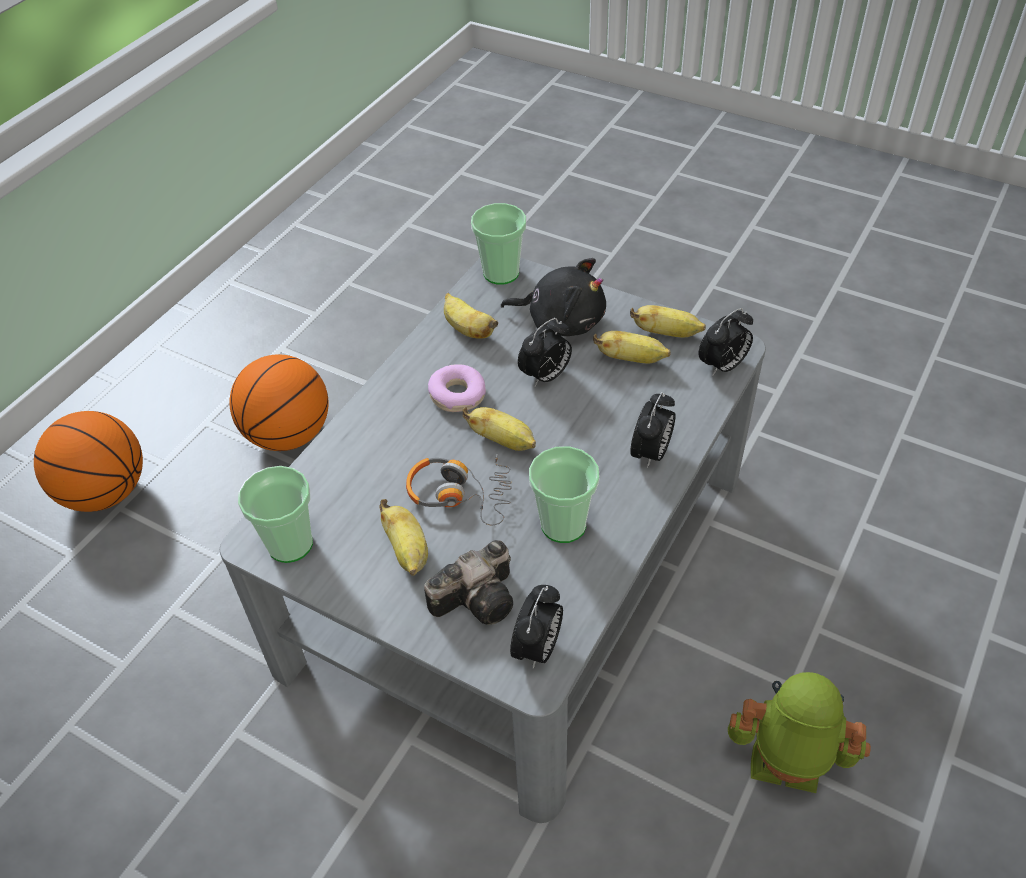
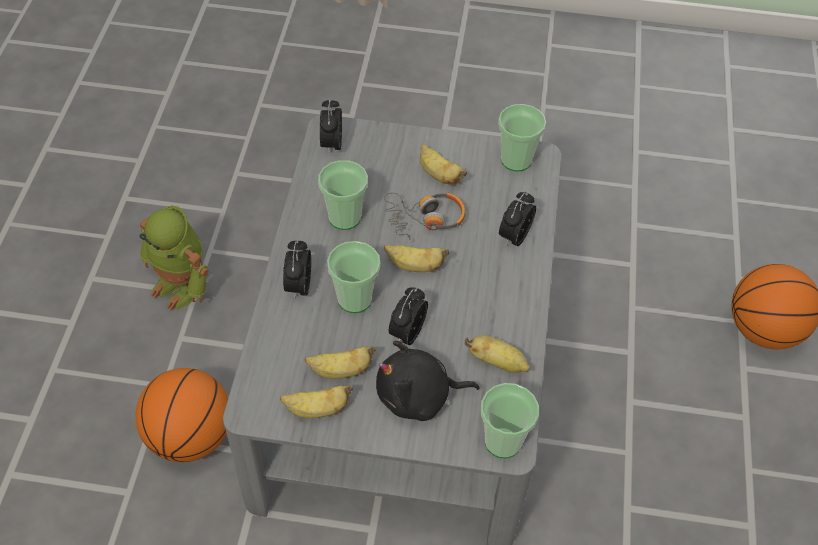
camera: 155 degrees right, 5 degrees up
(288, 435) = (664, 427): basketball -> basketball (190, 436)
(457, 395) = (469, 295): donut -> none
(480, 597) = (379, 161): camera -> none
(589, 423) = (354, 299): none -> cup
(722, 366) = (258, 386): alarm clock -> alarm clock (514, 236)
(783, 769) = (182, 285): toy robot -> toy robot turned 45 degrees clockwise

